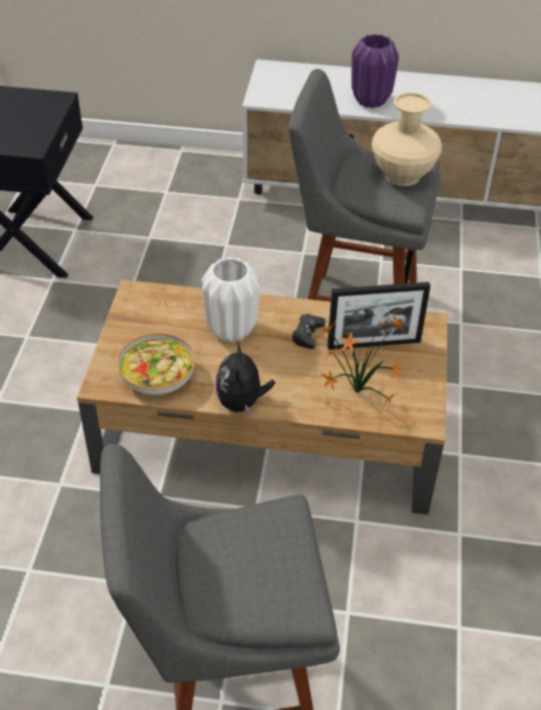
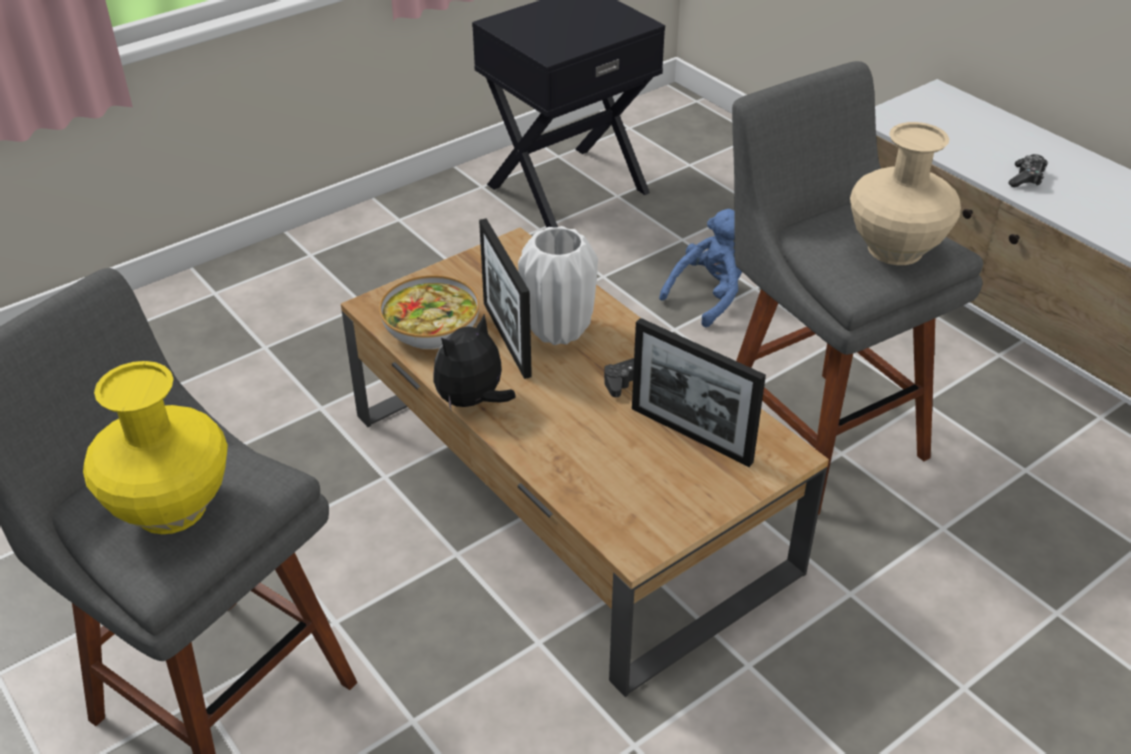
camera: 45 degrees right, 5 degrees down
(207, 264) = (709, 296): none -> blue plush toy
(209, 354) = (506, 339): none -> picture frame
(262, 571) = (169, 509): none -> yellow vase
(354, 391) = (601, 466): potted plant -> none
(371, 101) = (1026, 178): purple vase -> game controller

